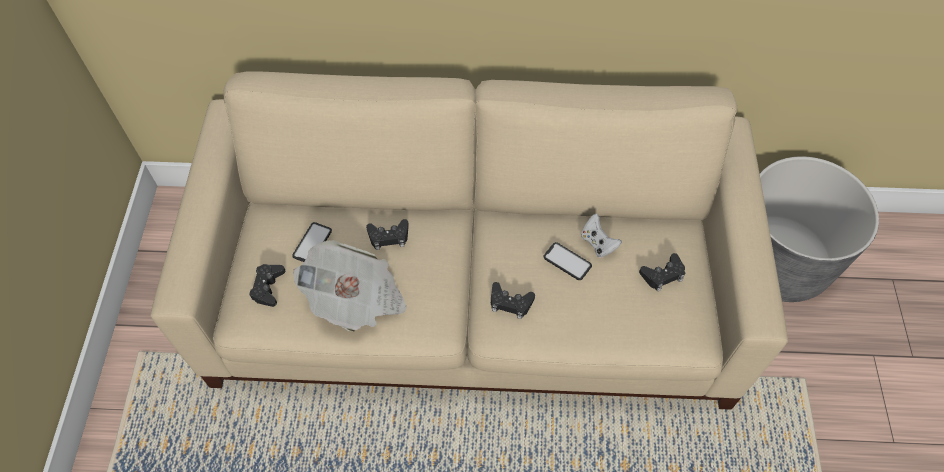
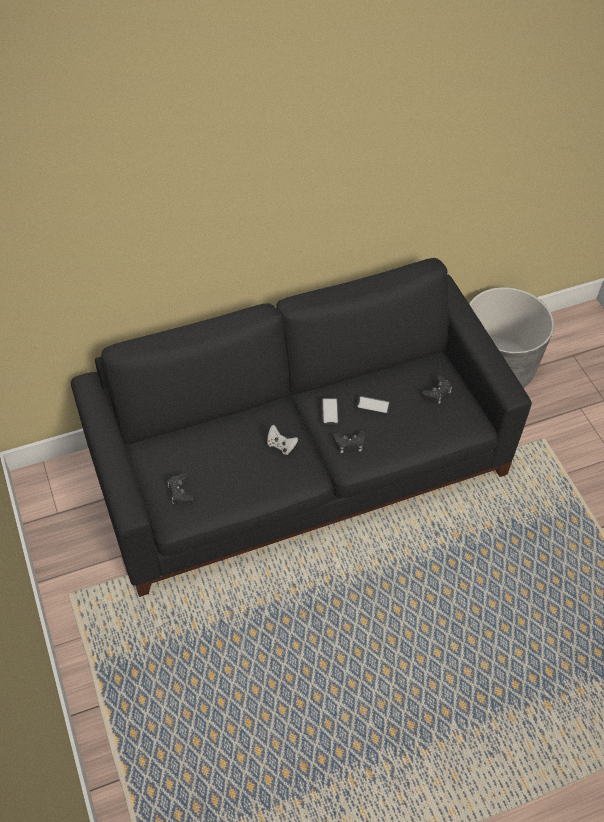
camera: 25 degrees left, 5 degrees down
(312, 243) = (194, 453): phone -> phone (330, 411)
(356, 299) = (246, 477): newspaper -> none
(388, 237) = (245, 431): black game controller -> none
(474, 298) = (301, 466): beige sofa -> black sofa
(597, 243) = (386, 387): white game controller -> white game controller (281, 445)

